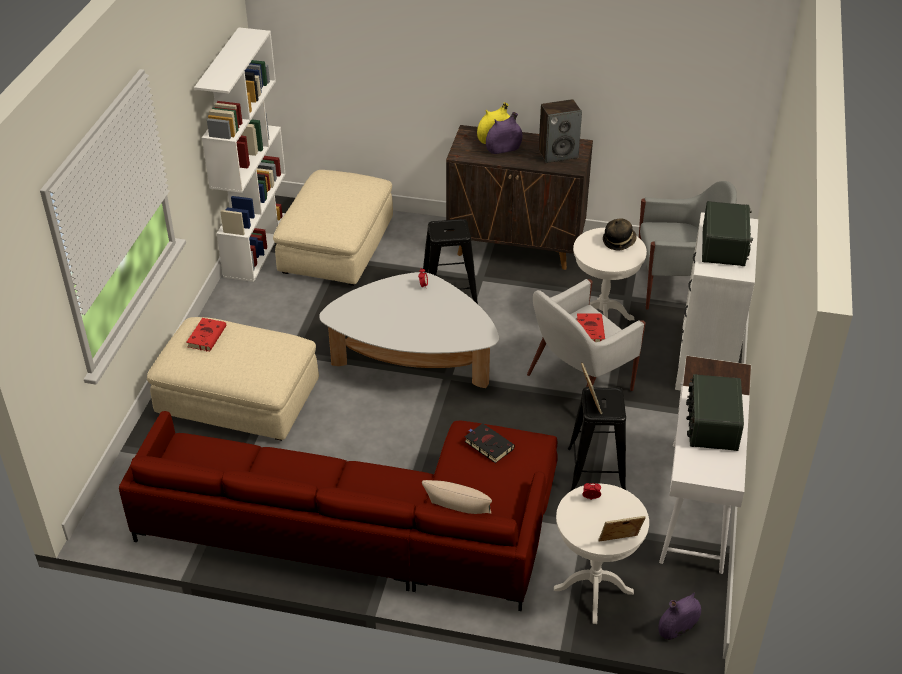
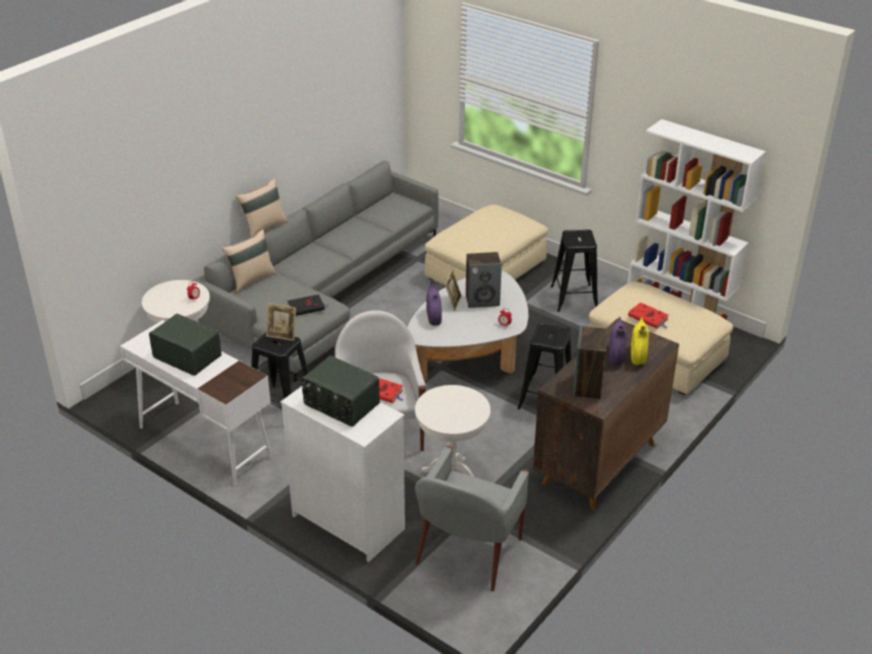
camera: 115 degrees right, 5 degrees down
(207, 336) = (509, 221): red book -> red book (649, 318)
(261, 317) = (574, 297): none -> black stool
(363, 527) = (324, 292): red sofa -> grey sofa
(388, 312) = (482, 300): none -> speaker
(390, 510) = (264, 228): none -> beige pillow
(619, 241) = (459, 417): hat -> none
(619, 543) = (150, 297): picture frame -> picture frame (453, 302)
(678, 628) = (123, 389): purple vase -> purple vase (433, 317)

